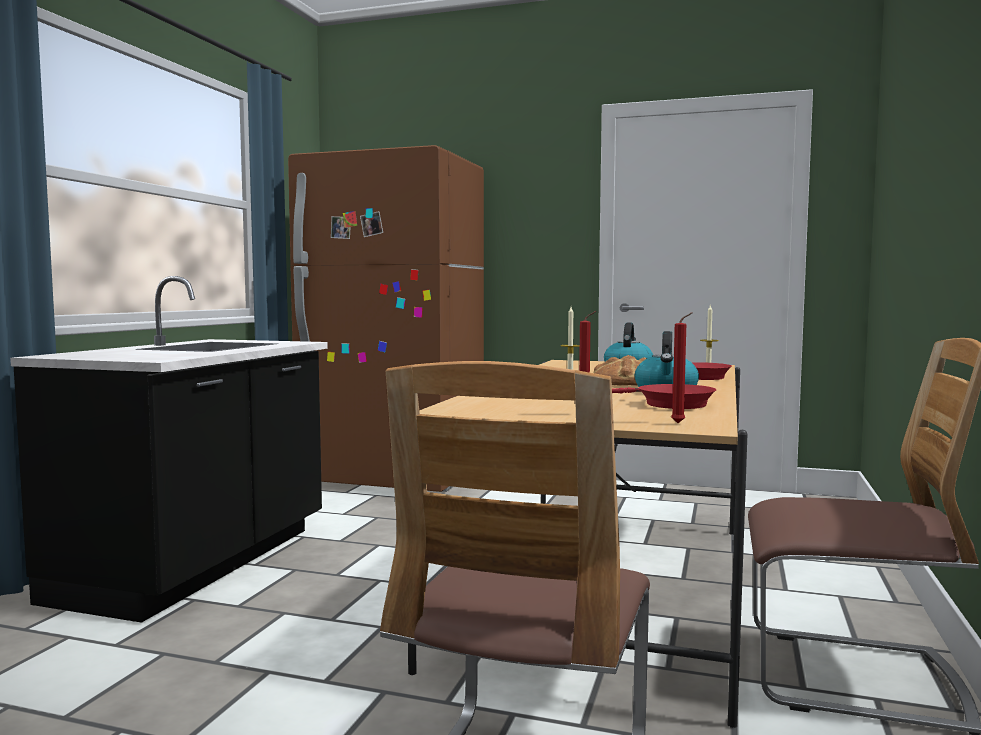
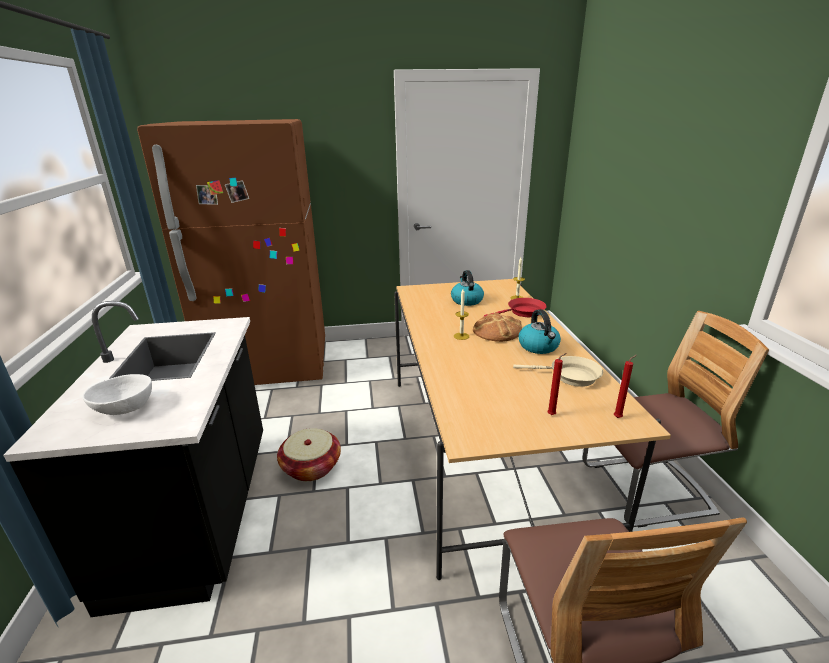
camera: 25 degrees left, 20 degrees up
(130, 354) = (125, 408): none -> white bowl
(355, 557) = (311, 467): none -> basket
(668, 404) = (570, 376): red frying pan -> beige frying pan

